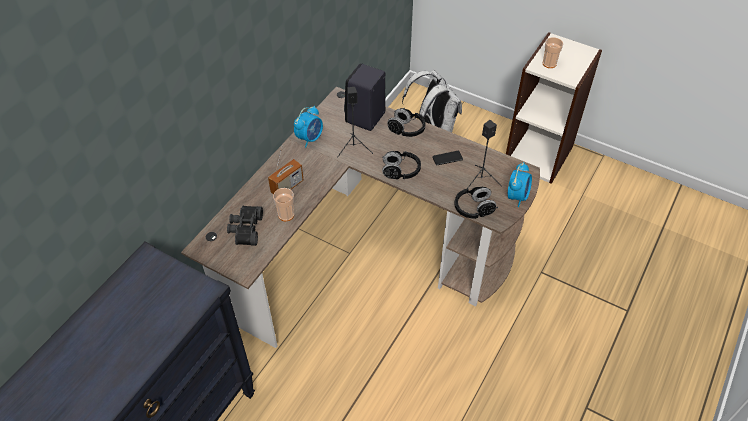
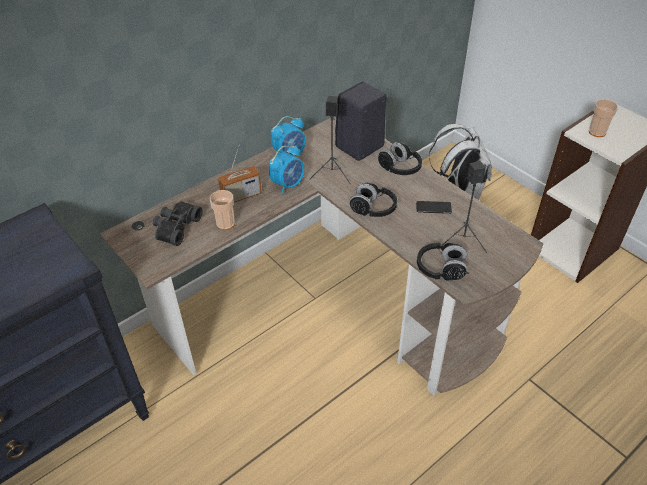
camera: 20 degrees right, 5 degrees down
(517, 196) = (501, 268): alarm clock -> alarm clock (288, 184)

